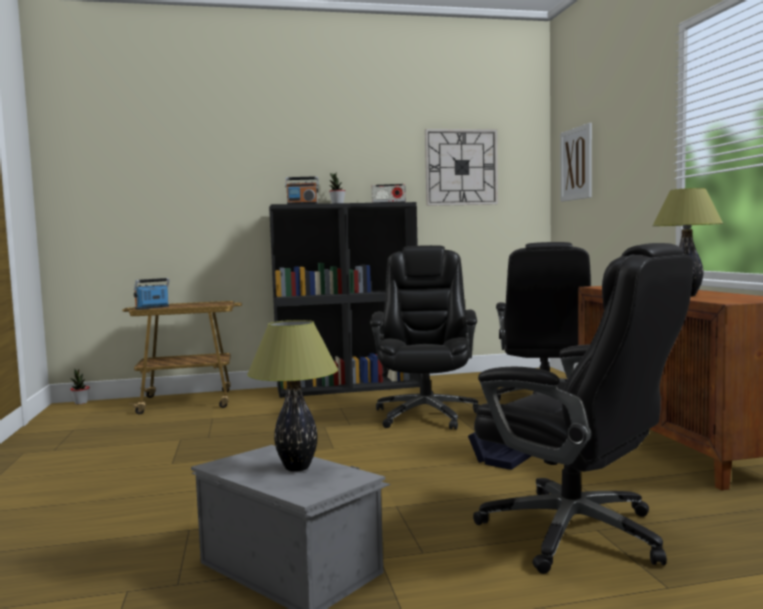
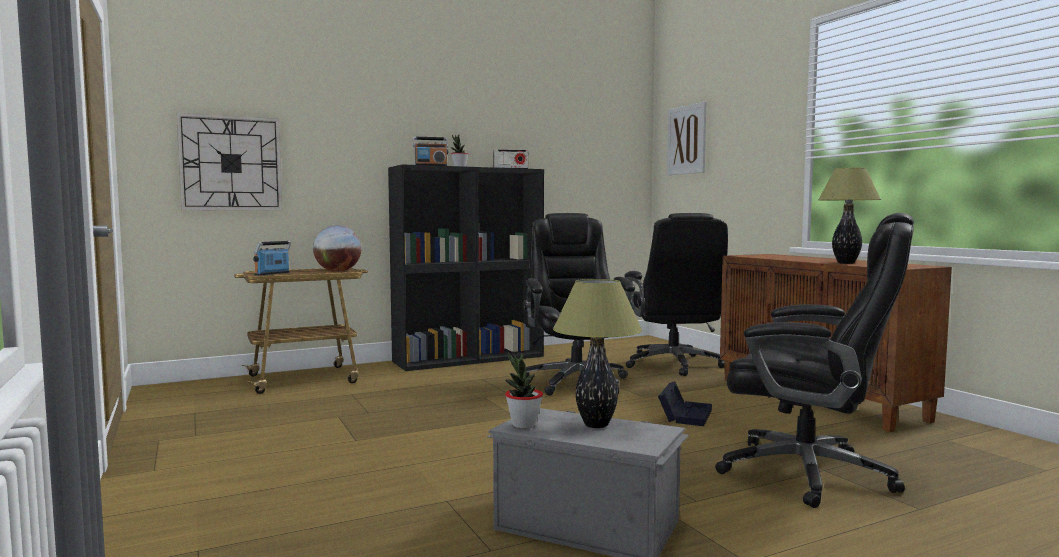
camera: 15 degrees left, 0 degrees up
(81, 403) = (170, 384): potted plant -> potted plant (524, 425)
(214, 305) = (338, 271): none -> globe
(461, 167) = (575, 137): wall clock -> wall clock (231, 163)

